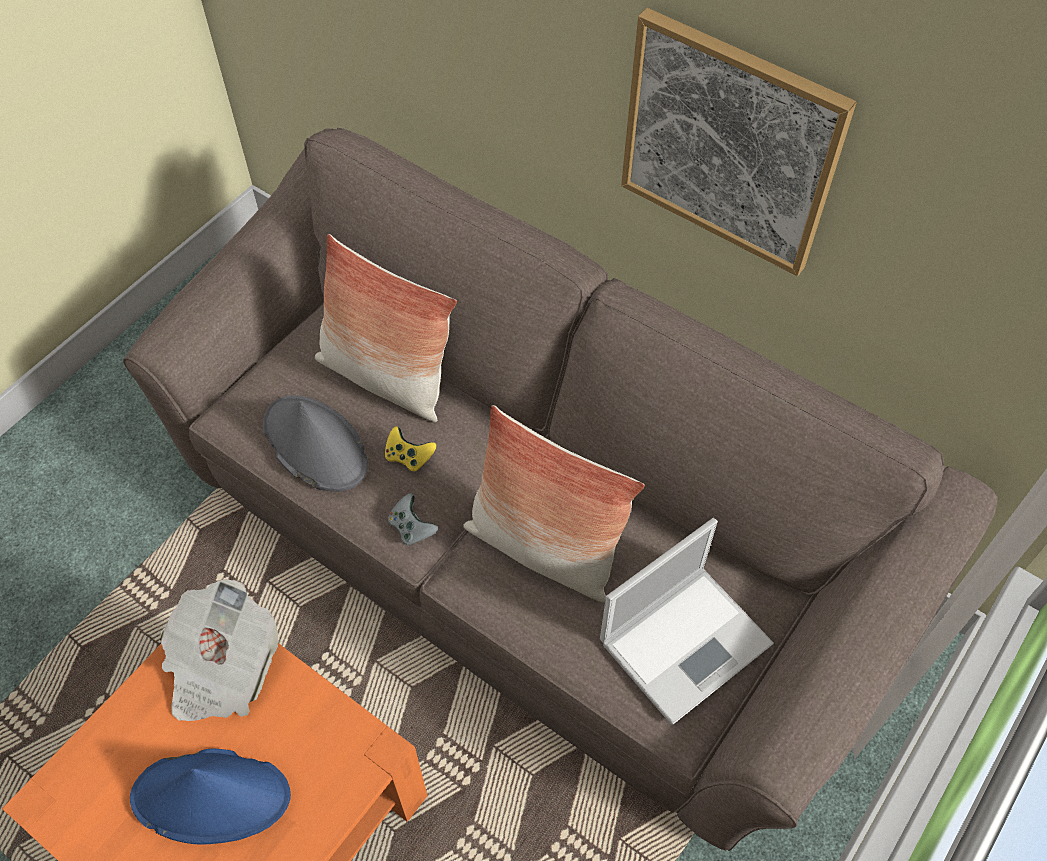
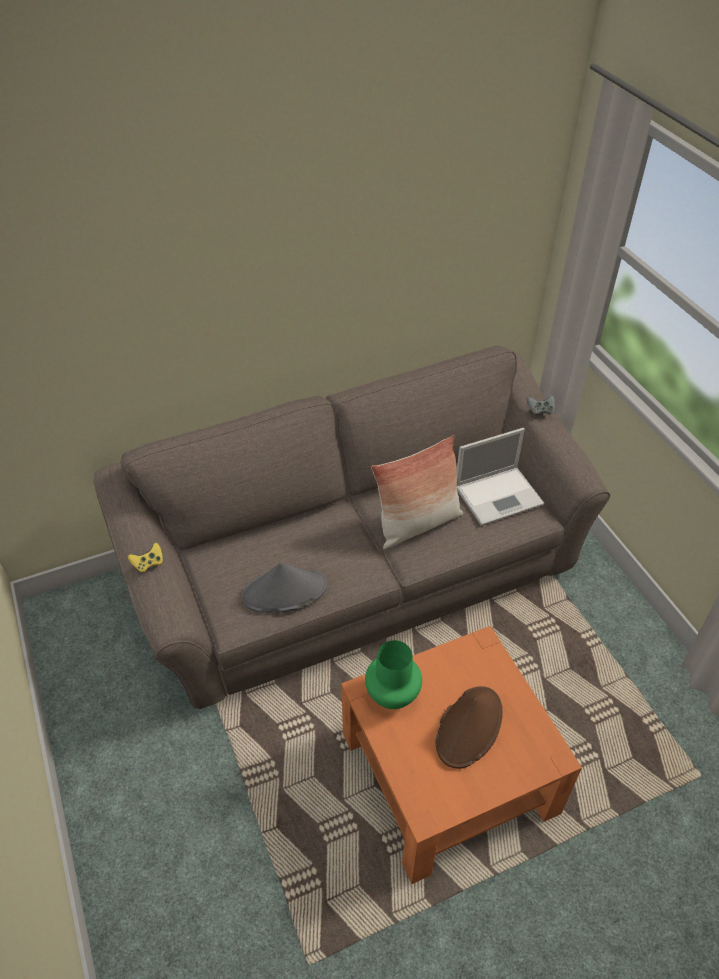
camera: 60 degrees left, 10 degrees down
(212, 796) = (469, 727): blue hat -> brown hat
(222, 667) = (393, 694): newspaper -> green vase
(386, 378) = (264, 543): pillow -> none
(408, 457) = (324, 554): yellow game controller -> yellow game controller (148, 563)
(411, 527) = (368, 571): grey game controller -> grey game controller (540, 410)
(687, 640) = (500, 495): laptop -> laptop turned 75 degrees clockwise
(729, 144) = (354, 284): picture -> none

